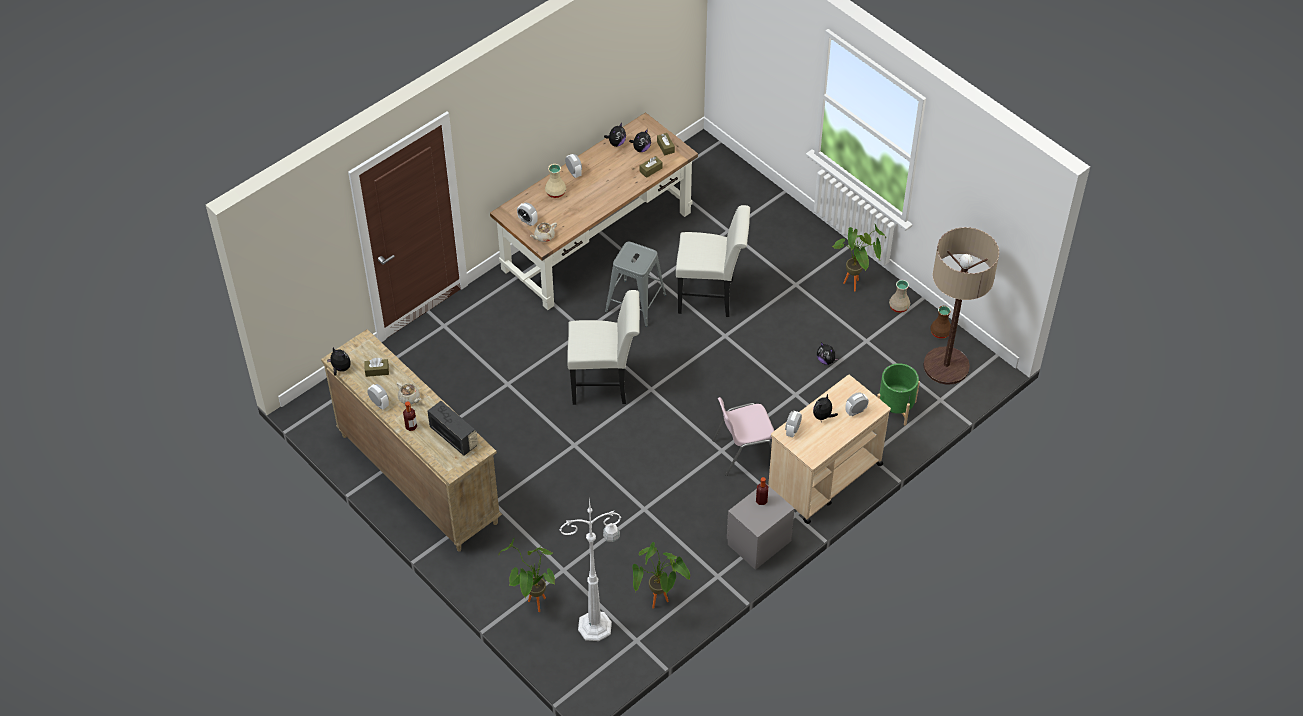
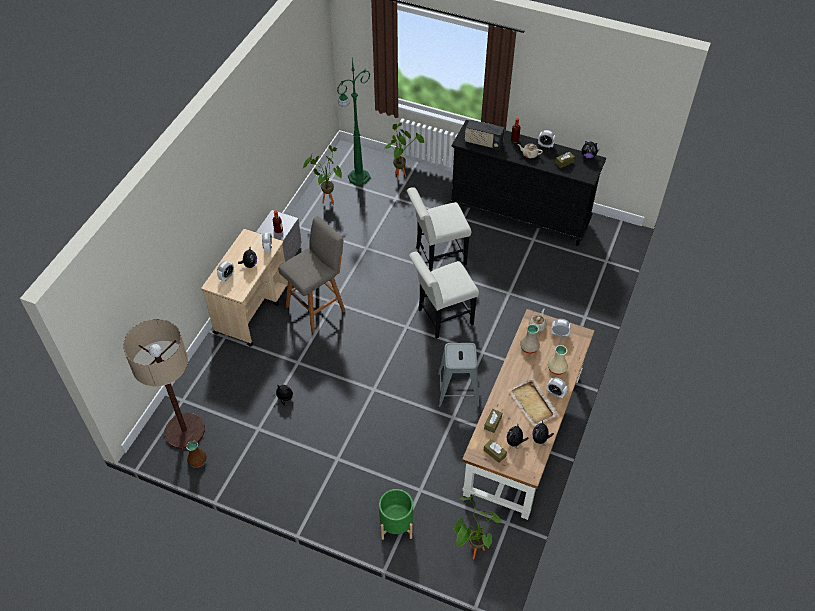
camera: 155 degrees right, 0 degrees up
(418, 478) = (520, 215): beige dresser -> black dresser
(597, 626) = (357, 178): white floor lamp -> green floor lamp
(602, 172) = (533, 404): none -> beige tray
(711, 296) = (402, 419): white chair -> white chair (437, 257)
(744, 451) = (317, 307): pink chair -> grey stool
(856, 286) = (284, 478): potted plant -> potted plant (471, 551)
(895, 408) = (216, 380): green planter -> green planter (396, 525)
(899, 306) = (240, 472): beige vase -> beige vase (528, 348)

